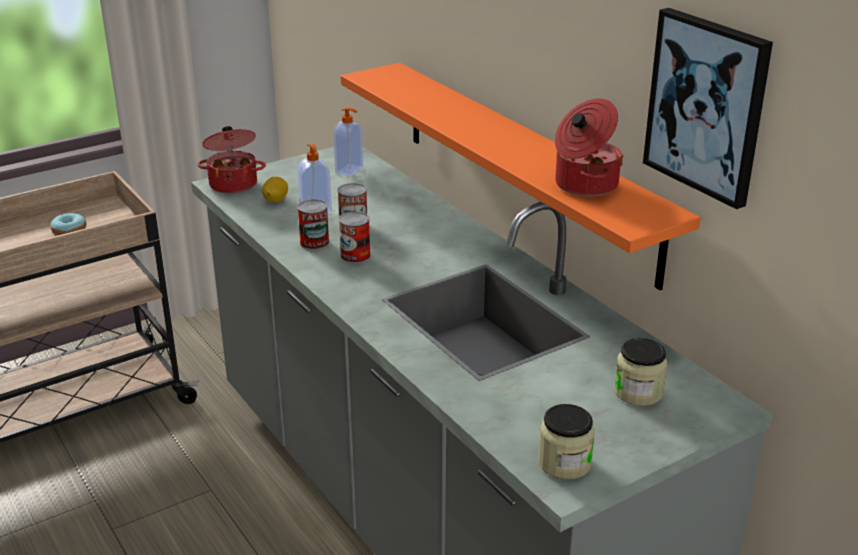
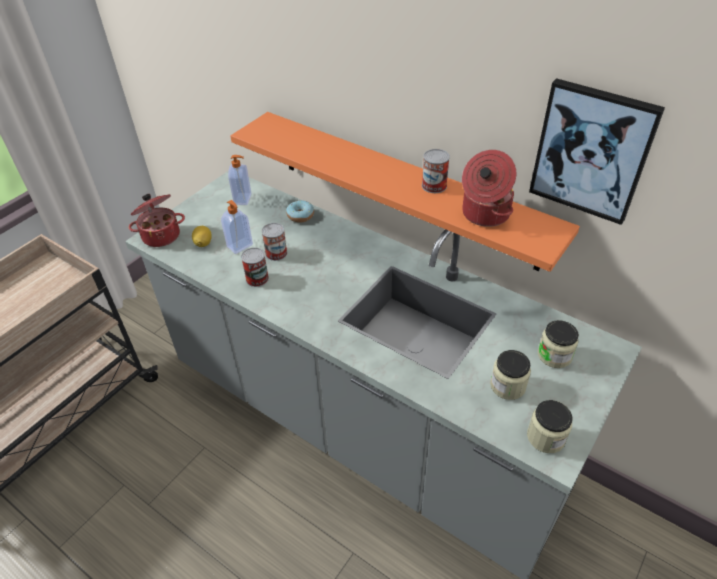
camera: 20 degrees left, 15 degrees up
(69, 231) = (28, 298): donut -> donut (300, 215)
(355, 255) = (295, 283): can -> can (434, 185)
(551, 405) = (507, 386): none -> jar

